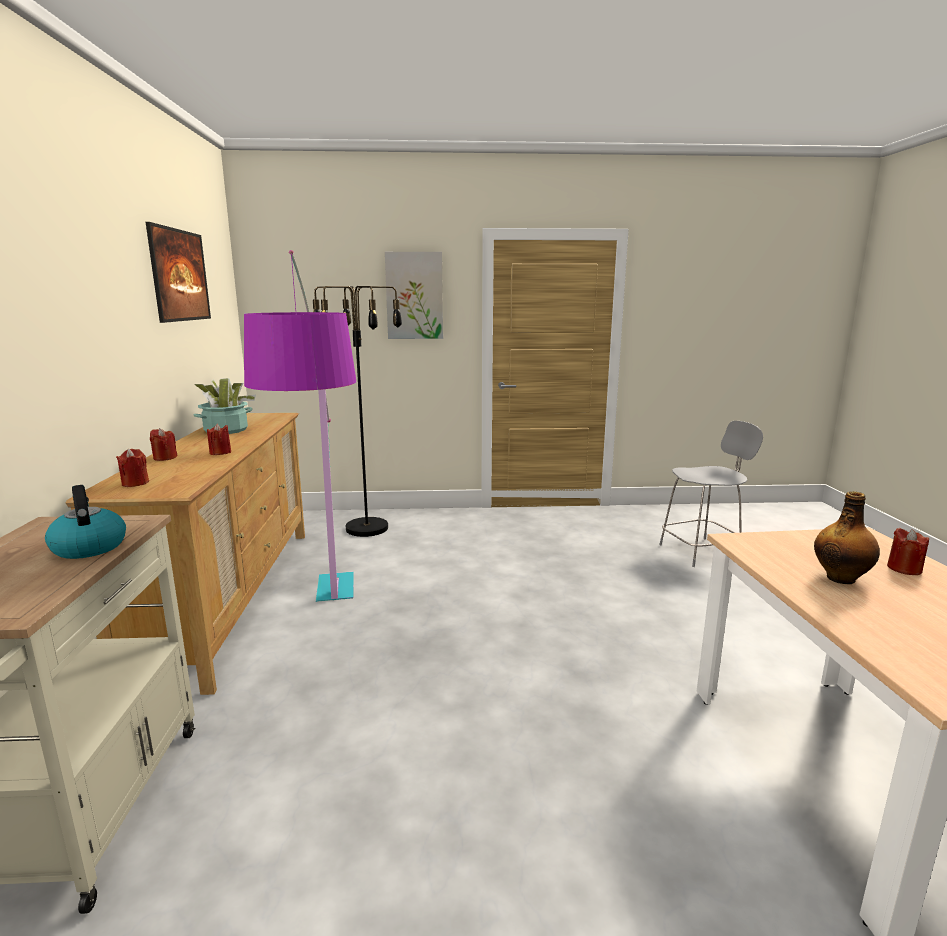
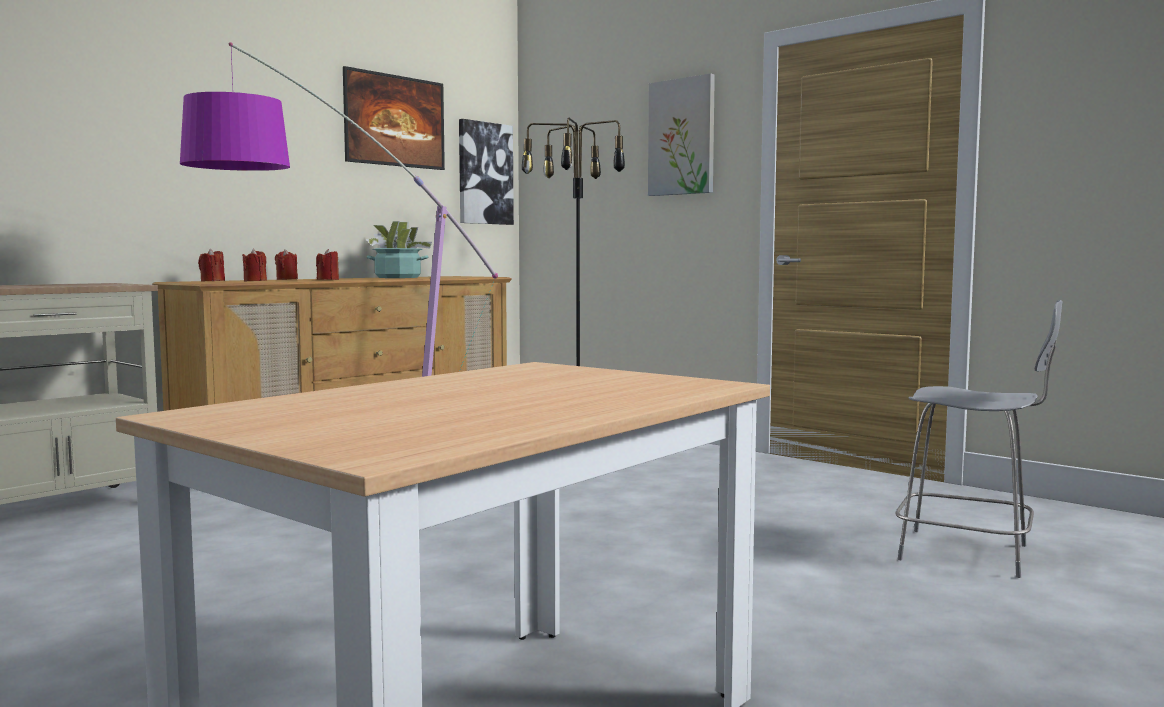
camera: 45 degrees right, 10 degrees down
(89, 547) = (69, 285): kettle -> none
(226, 316) = (484, 173): none -> picture
(841, 578) = (491, 387): bottle -> none
(904, 568) = (602, 396): red candle -> red candle (255, 281)

